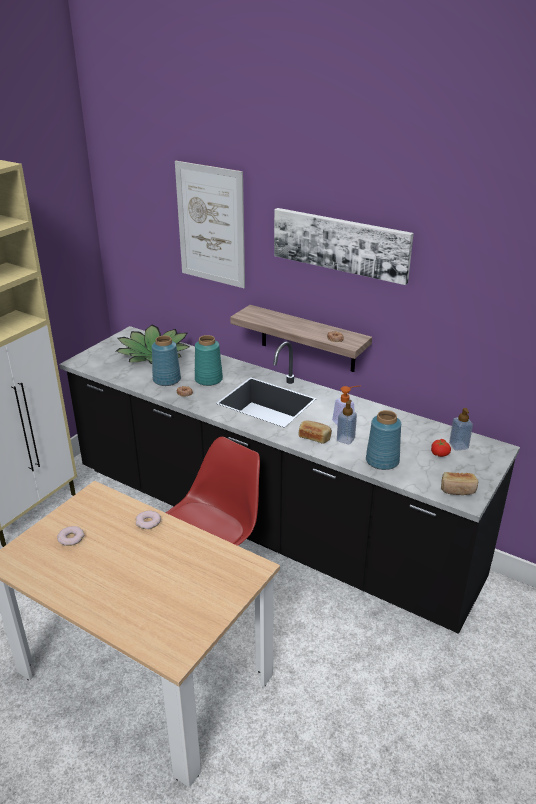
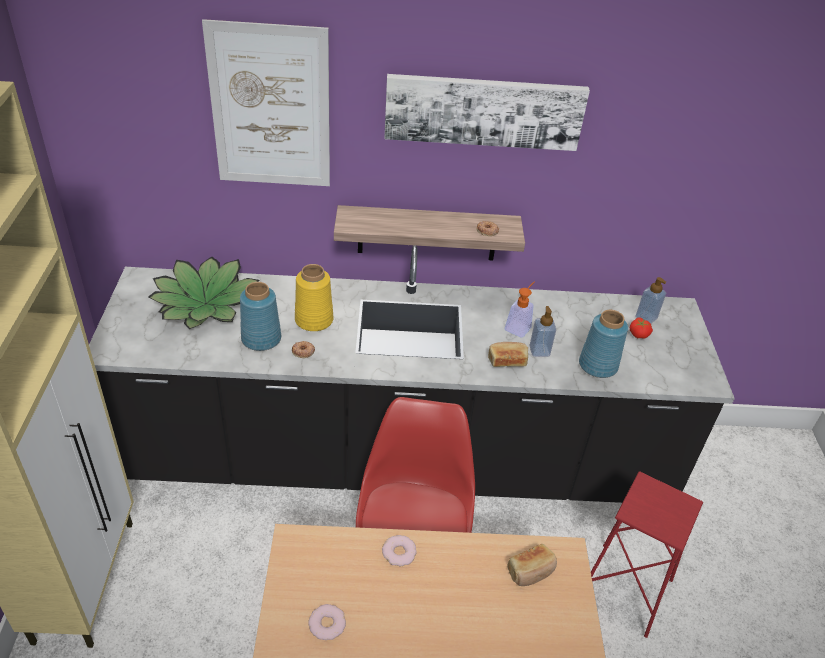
camera: 35 degrees left, 10 degrees up
(208, 379) = (313, 320): turquoise vase -> yellow vase
(368, 674) = (625, 589): none -> red stool
(458, 490) = (691, 373): bread -> bread (531, 571)

